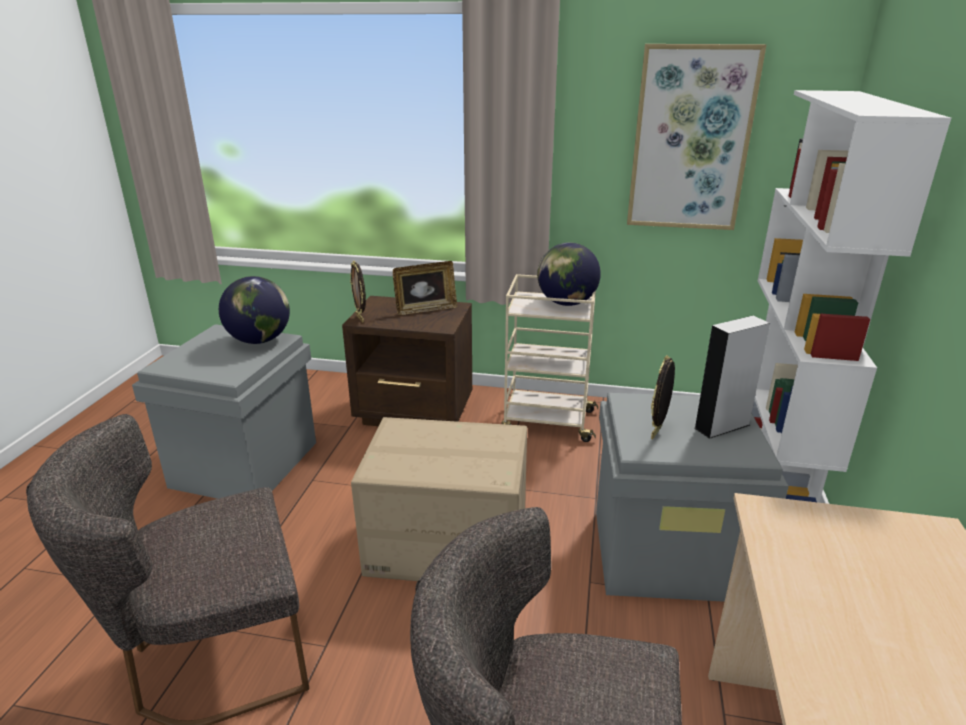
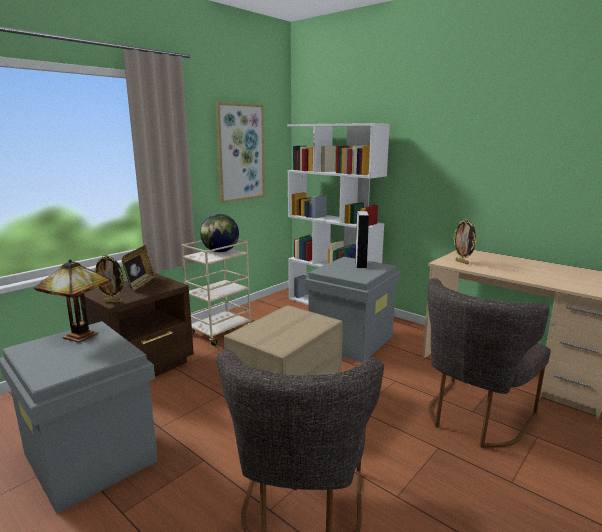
camera: 60 degrees left, 10 degrees down
(260, 340) = (81, 334): globe -> table lamp
(657, 432) = (353, 273): picture frame -> picture frame (462, 262)

